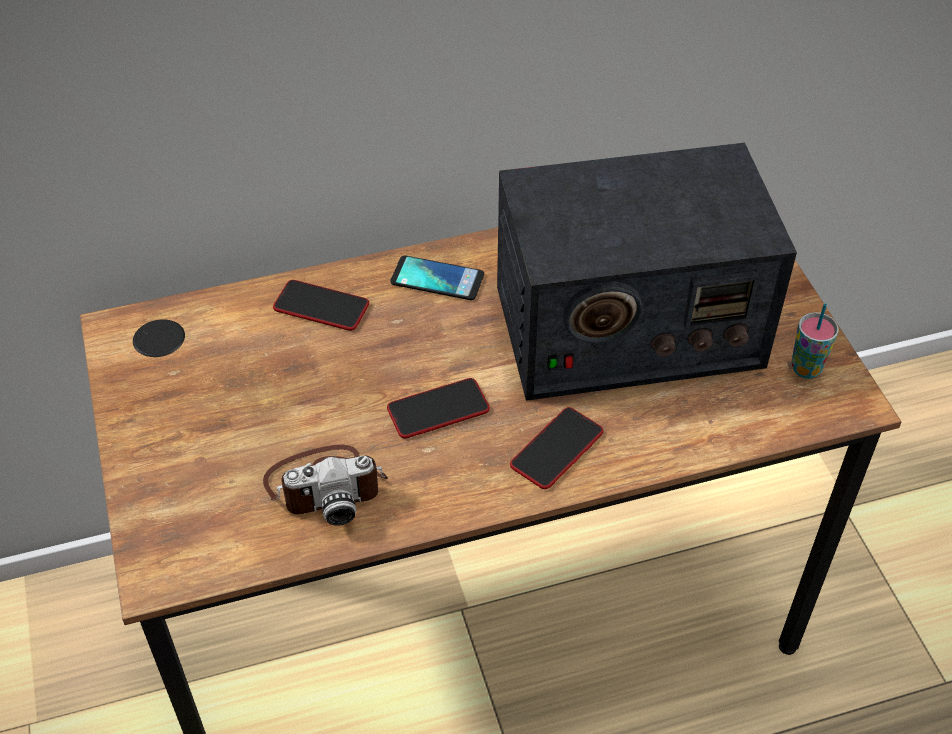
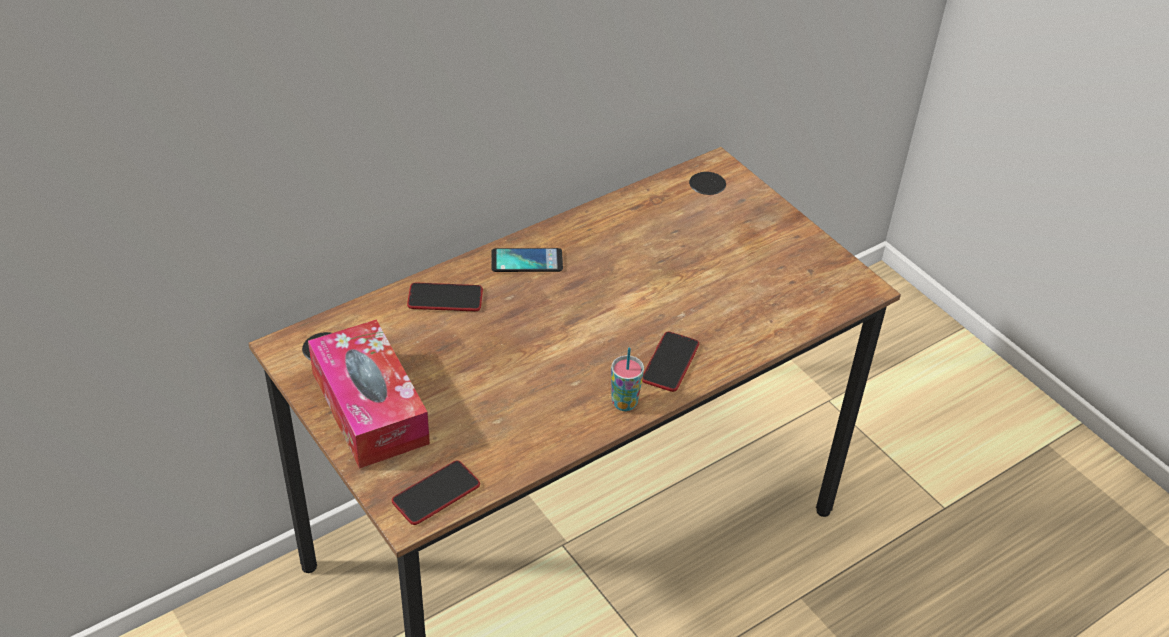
camera: 20 degrees left, 5 degrees down
(174, 425) = (369, 407): none -> tissue box
(326, 485) = (510, 424): camera -> none
(438, 409) = (570, 353): phone -> phone (436, 493)
(626, 327) = (683, 268): radio -> none
(806, 369) = (822, 272): cup -> cup (624, 403)

